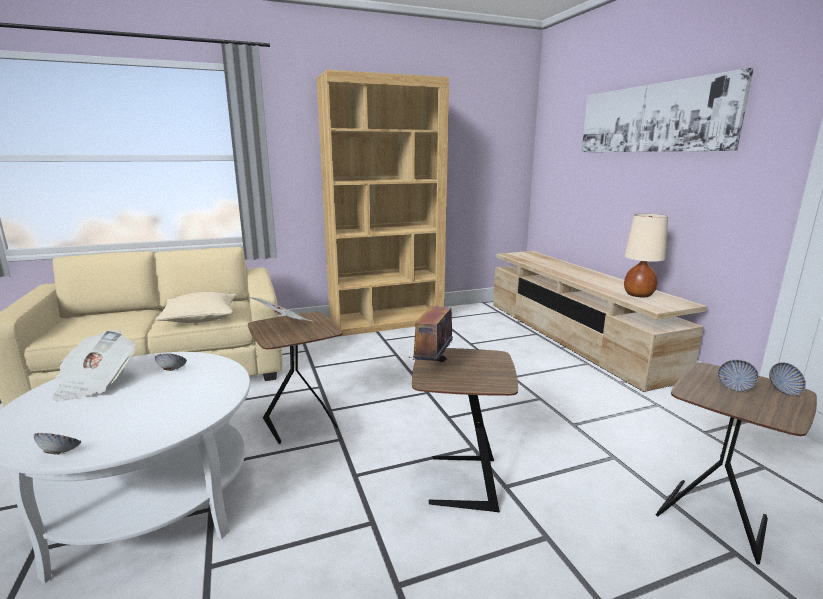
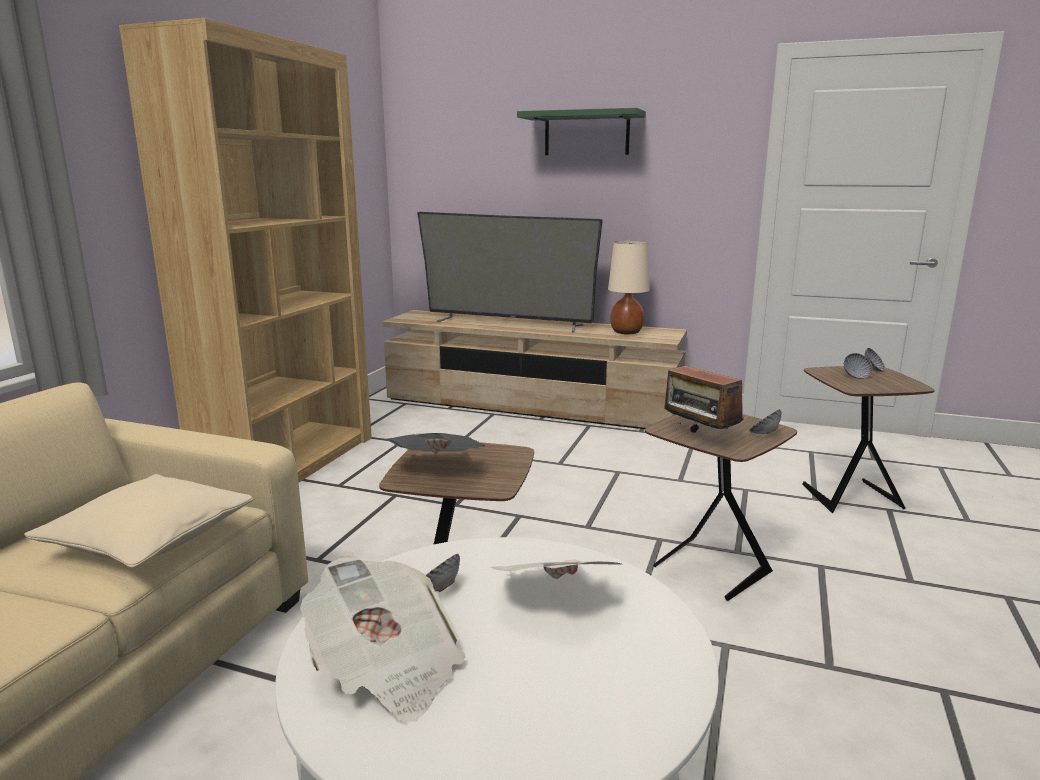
camera: 50 degrees left, 0 degrees up
(60, 453) = (648, 728): bowl -> bowl (764, 434)
(183, 395) = (556, 596): none -> newspaper
(566, 270) = (508, 323): none -> television
(652, 118) = (586, 134): picture -> green shelf

